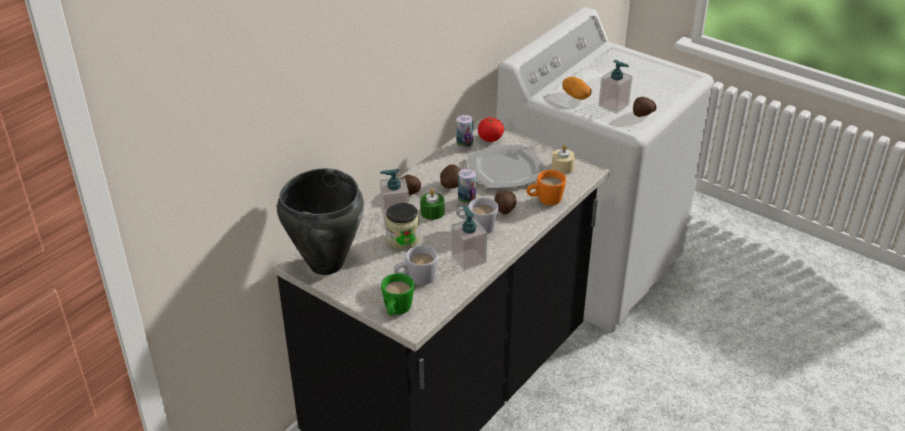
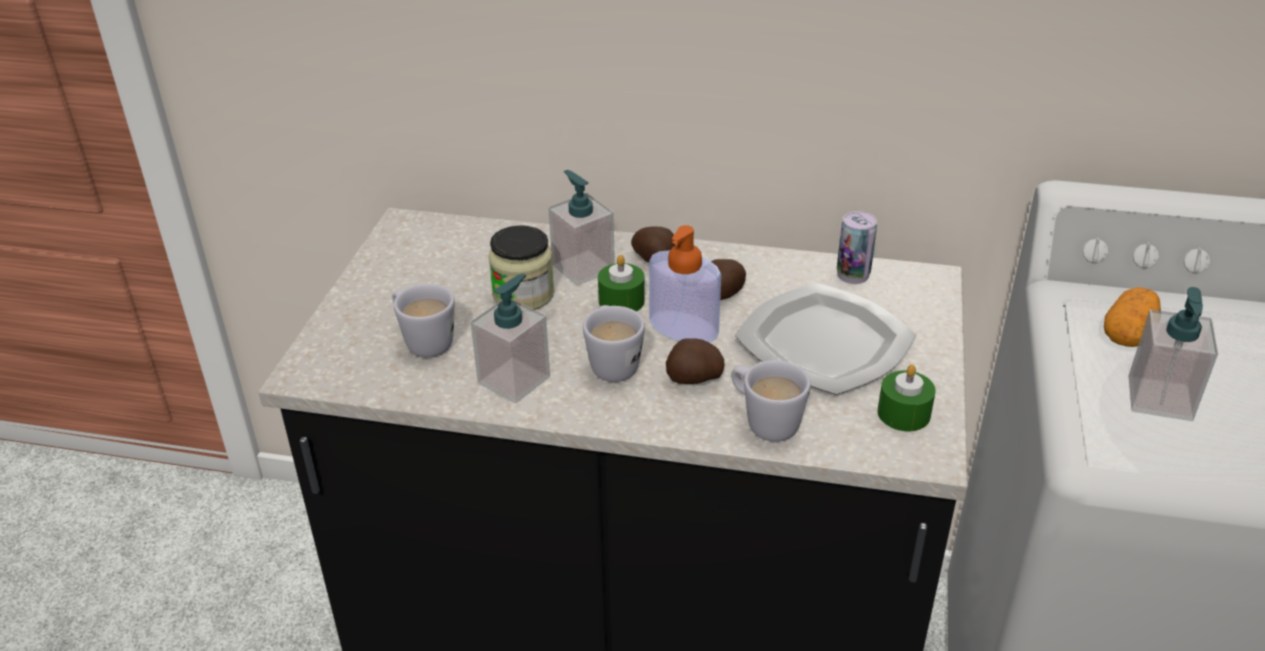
camera: 65 degrees right, 0 degrees up
(325, 264) = (415, 245): black cooking pot -> none
(396, 311) = (331, 346): green mug -> none
(466, 201) = (683, 327): can -> soap dispenser
(490, 138) = (906, 296): tomato -> none
(544, 201) = (764, 421): orange mug -> white mug
(562, 167) = (903, 413): beige candle -> green candle
(642, 114) = (1178, 454): potato -> none

